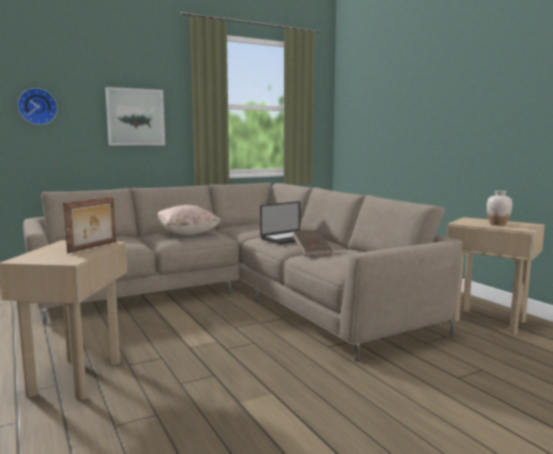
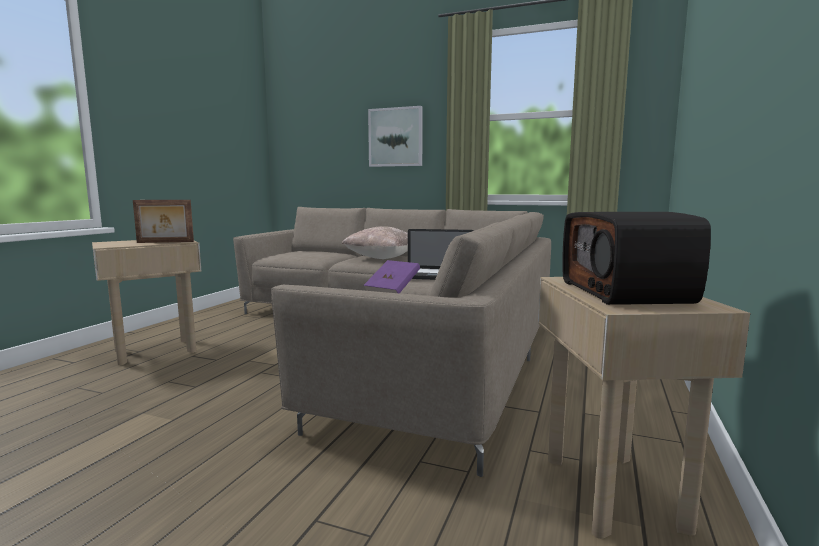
camera: 50 degrees right, 0 degrees up
(37, 106) = (318, 133): wall clock -> none
(311, 252) = (392, 290): brown book -> purple book
(498, 224) = (627, 292): white vase -> radio

